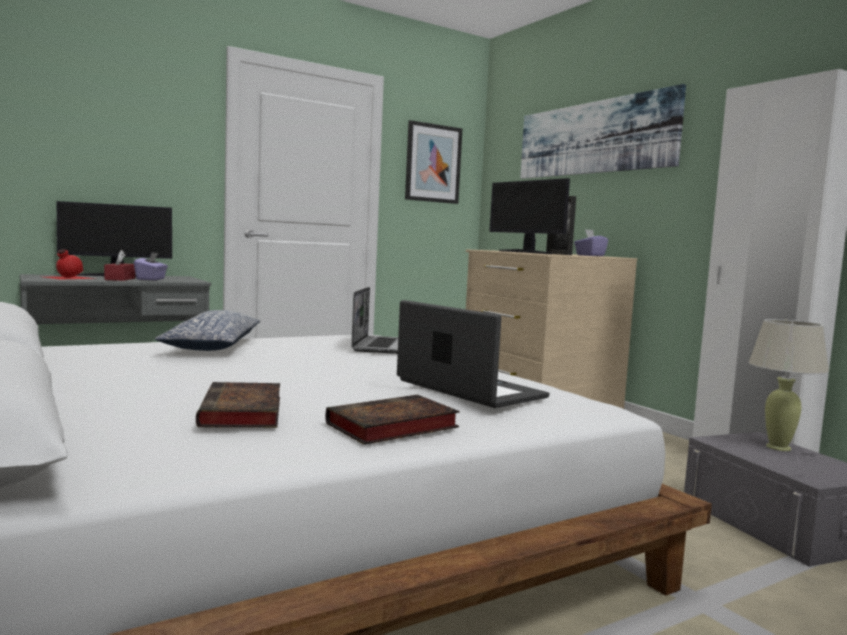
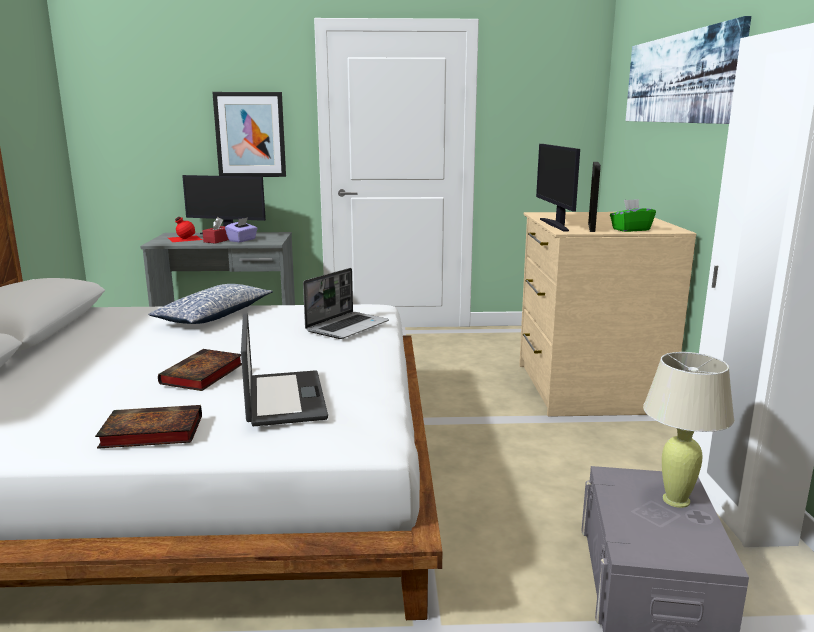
camera: 30 degrees right, 10 degrees up
(243, 413) = (86, 401): book -> book (202, 375)
(433, 163) = (540, 105): picture -> picture (250, 135)
(590, 255) = (630, 229): purple tissue box -> green tissue box

